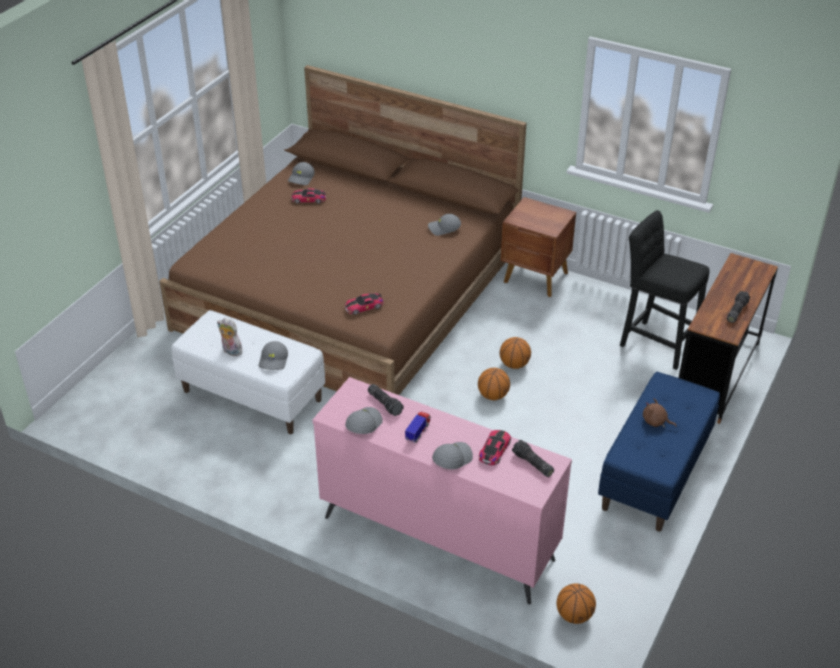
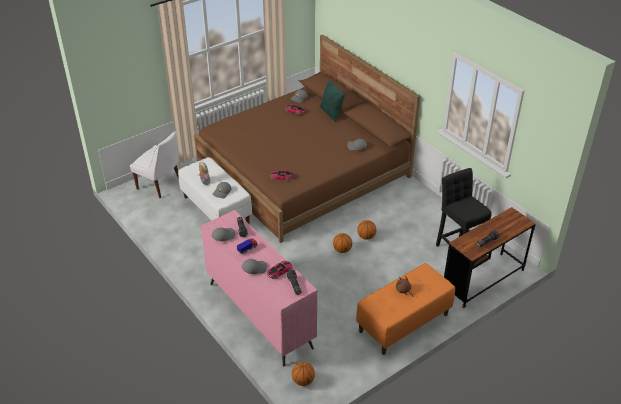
camera: 25 degrees right, 0 degrees up
(128, 384) = (160, 185): none -> white chair
(367, 188) = (330, 113): none -> green pillow
(536, 278) = (413, 192): brown nightstand -> none
(655, 474) = (403, 323): blue bench -> orange bench

